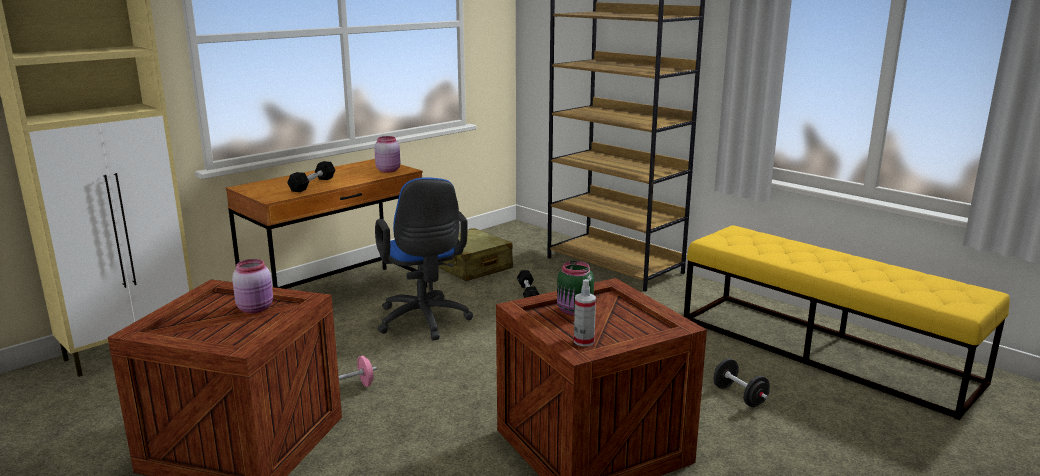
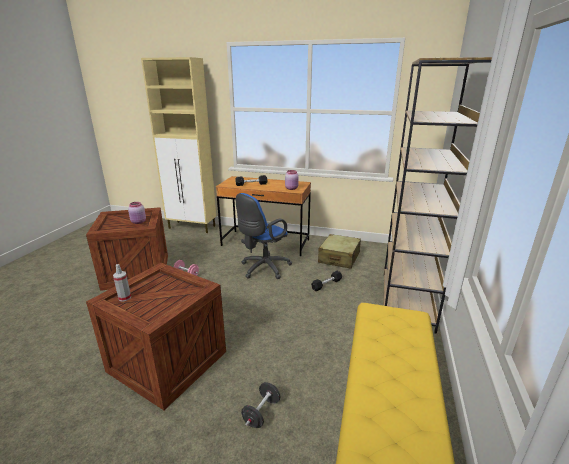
camera: 60 degrees right, 5 degrees up
(574, 311) = (166, 285): green jar -> none

